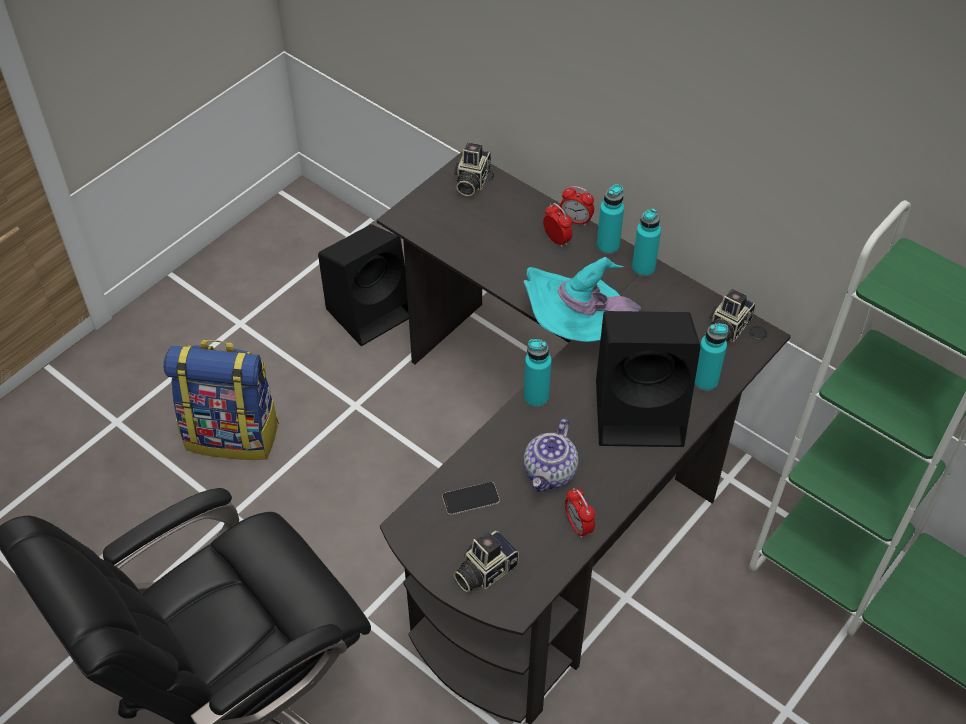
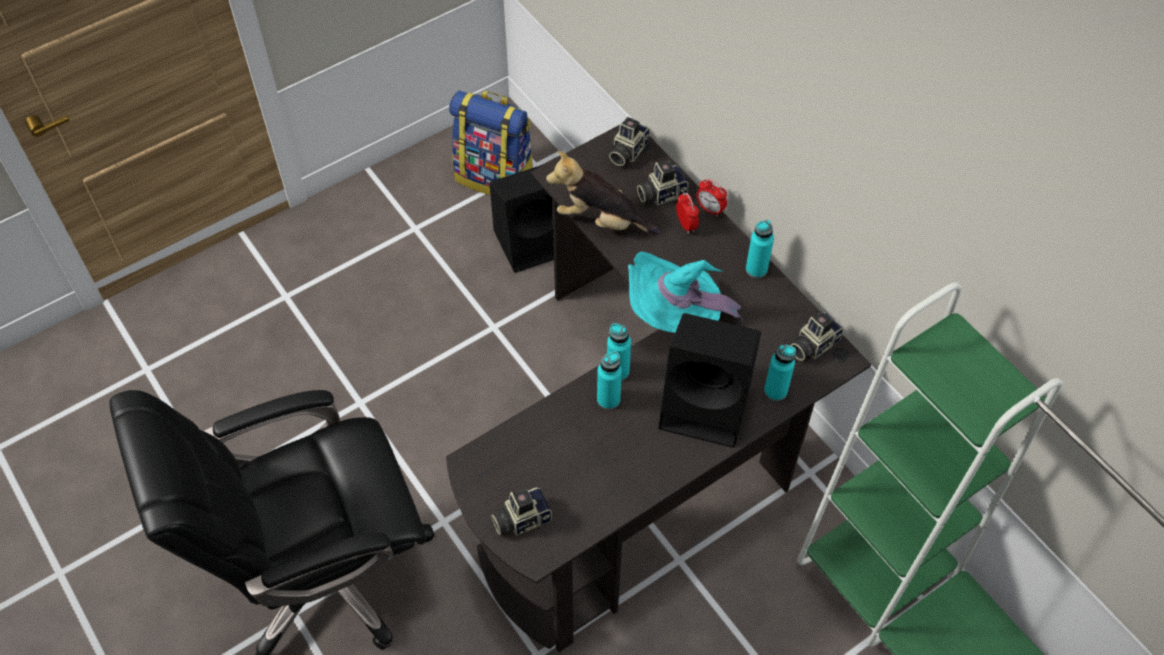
camera: 15 degrees right, 5 degrees up
(233, 434) = (381, 330): backpack -> backpack (496, 177)
(467, 252) = (601, 220): none -> plush toy
(470, 499) = (530, 451): phone -> none
(520, 215) = (660, 193): none -> camera
(550, 473) = (607, 444): teapot -> none
(578, 526) = (615, 498): alarm clock -> none
(608, 246) = (731, 241): turquoise bottle -> turquoise bottle (608, 399)

